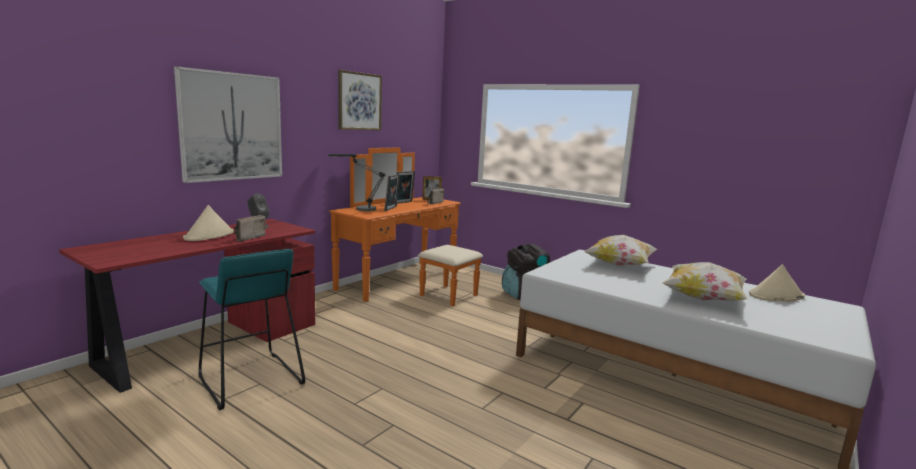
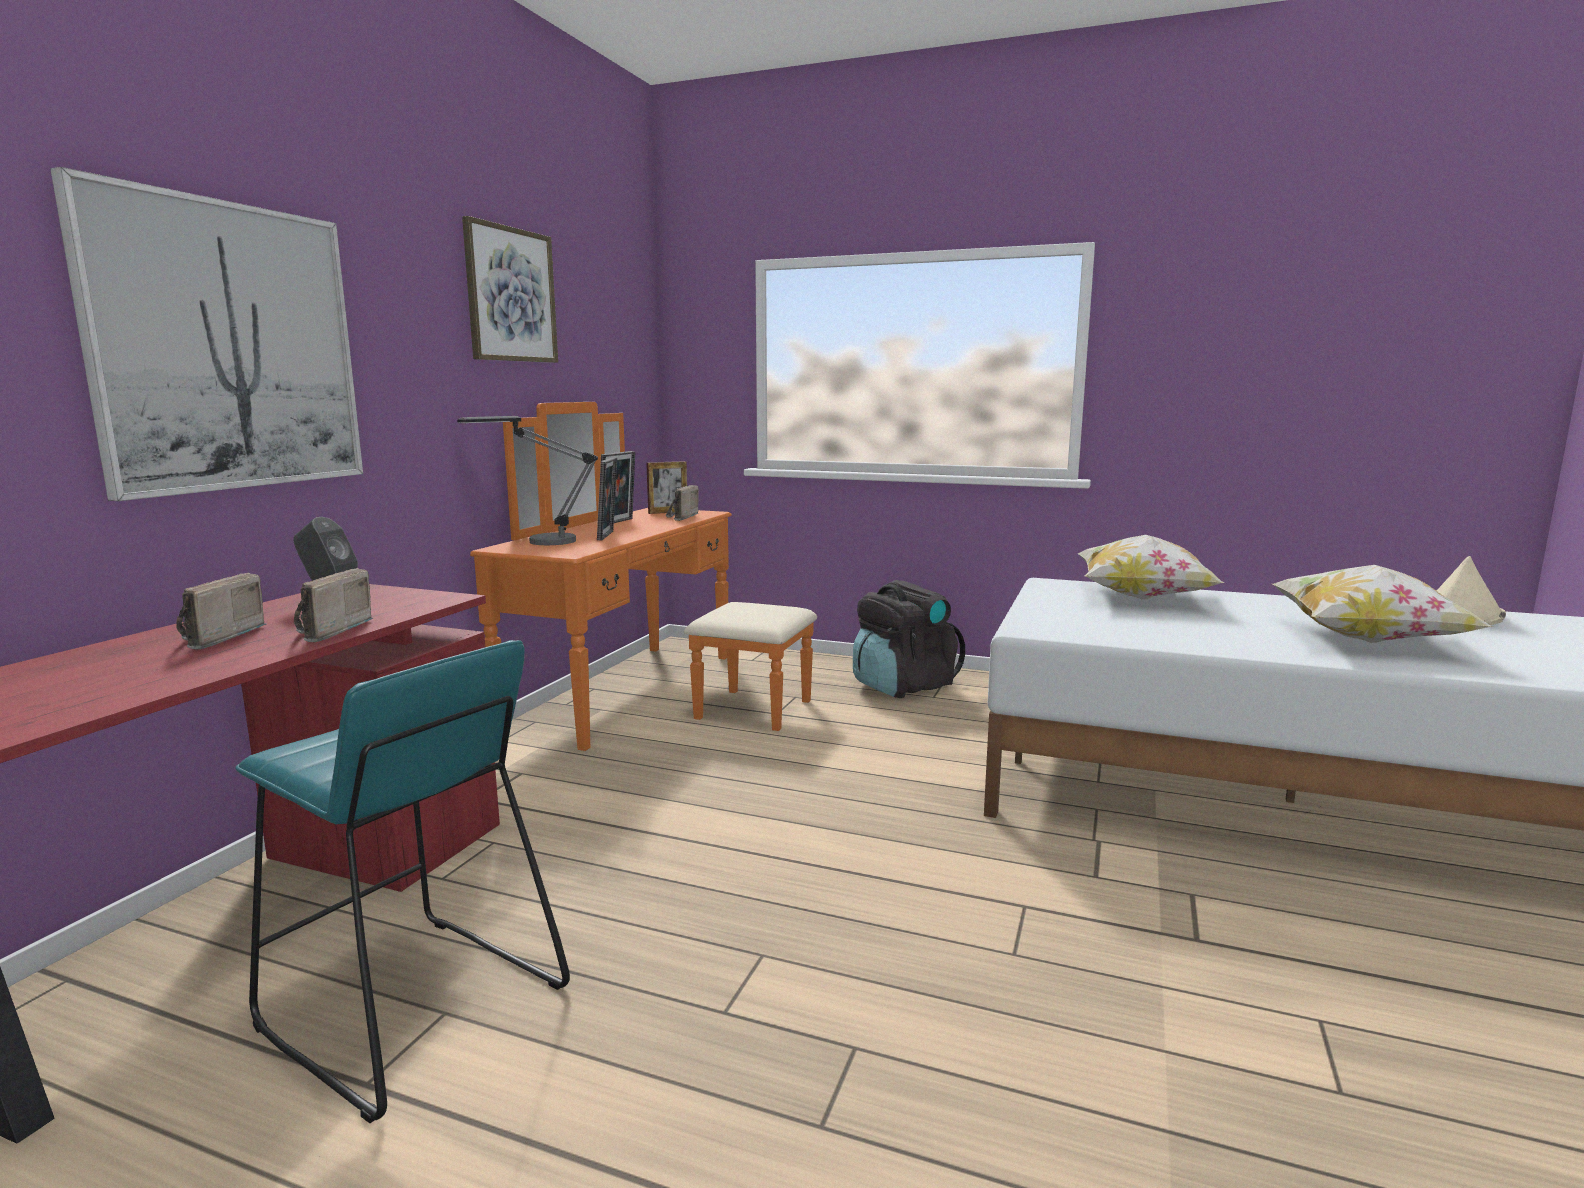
camera: 15 degrees left, 0 degrees up
(209, 235) = (214, 638): beige hat -> radio

